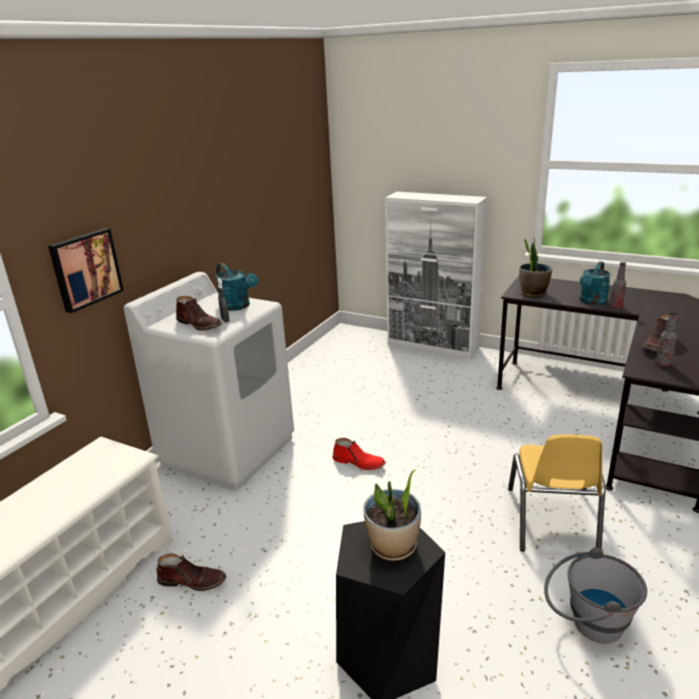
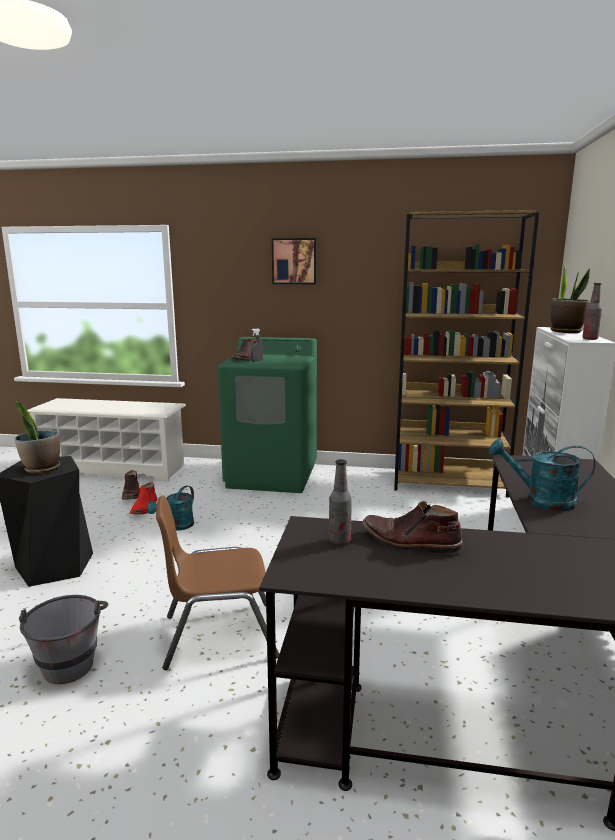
camera: 70 degrees right, 10 degrees down
(85, 269) = (221, 304): picture -> picture (294, 261)
(228, 450) = (272, 476): white washing machine -> green washing machine
(238, 306) = (284, 361): turquoise watering can -> turquoise watering can (176, 526)
(326, 358) = (449, 483): none -> brown bookcase
(359, 462) = (279, 523): red boot -> red boot (145, 508)
(533, 293) = (525, 468): potted plant -> potted plant (566, 331)
(551, 521) = (219, 635): yellow chair -> brown chair
(616, 307) = (541, 516): bottle -> bottle (590, 339)

